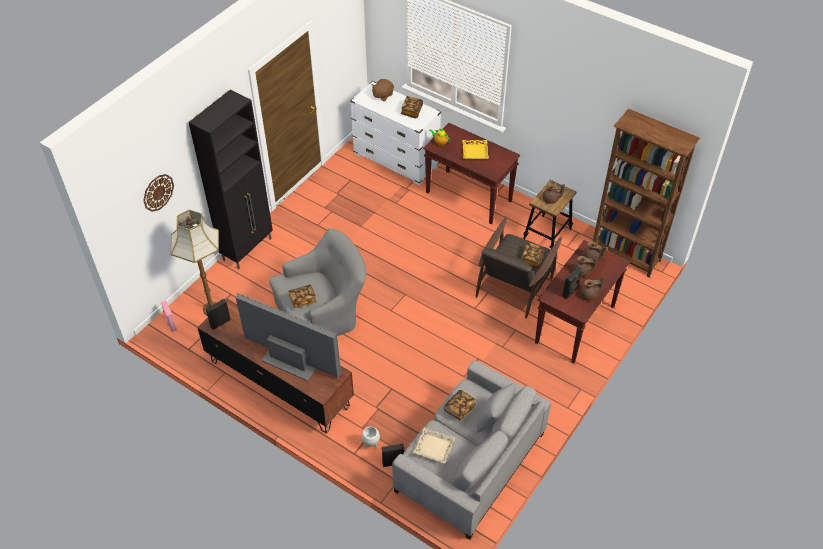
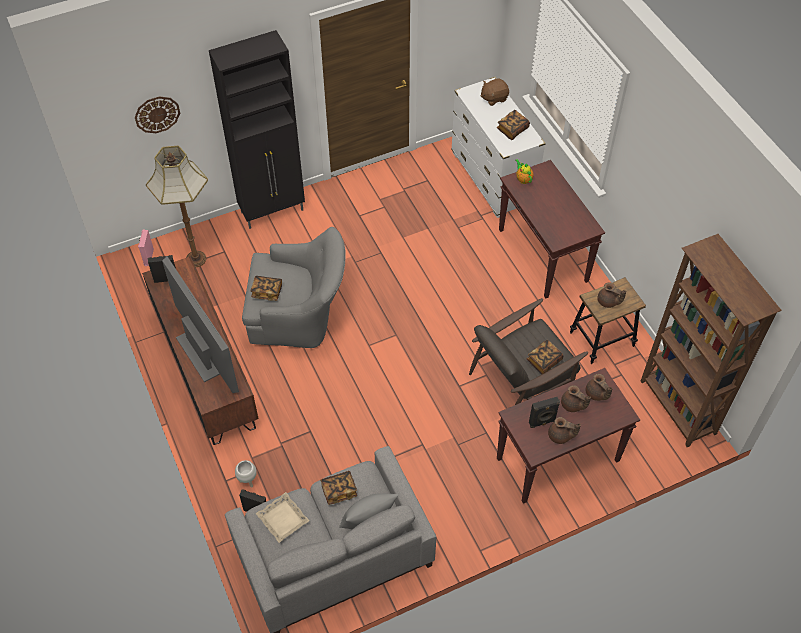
camera: 30 degrees right, 5 degrees up
(474, 151) = (555, 206): yellow tray -> none

